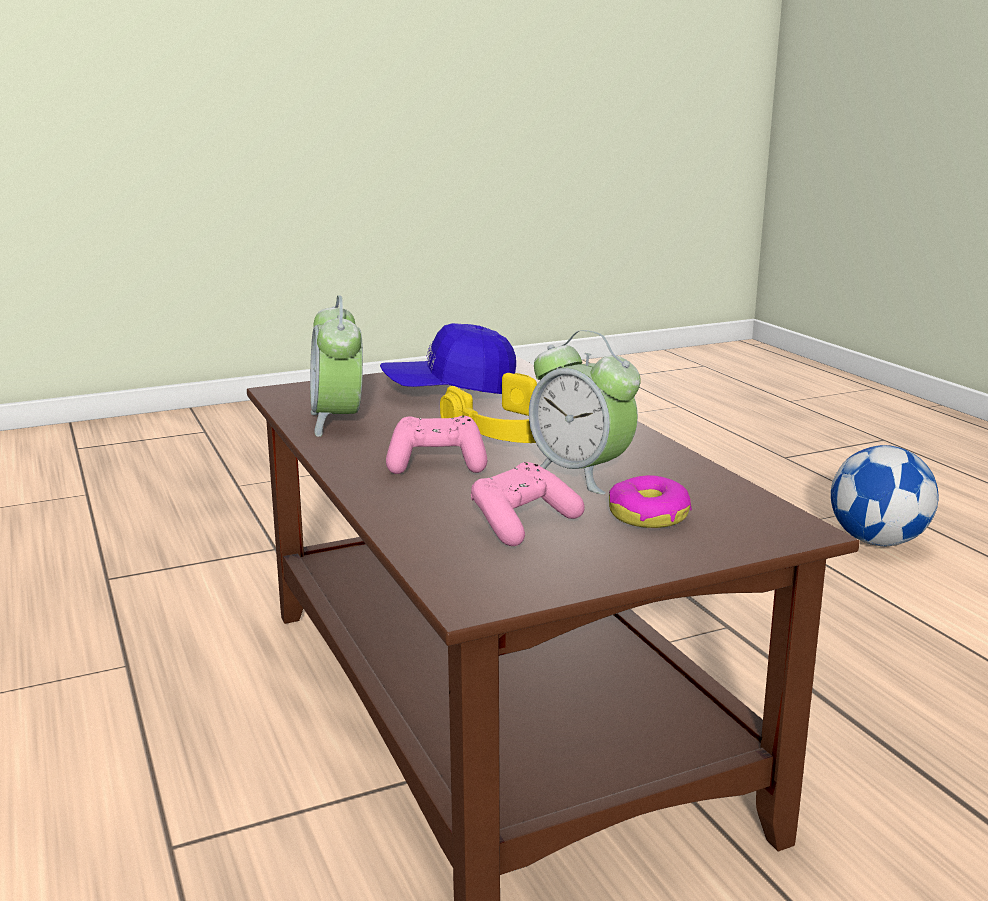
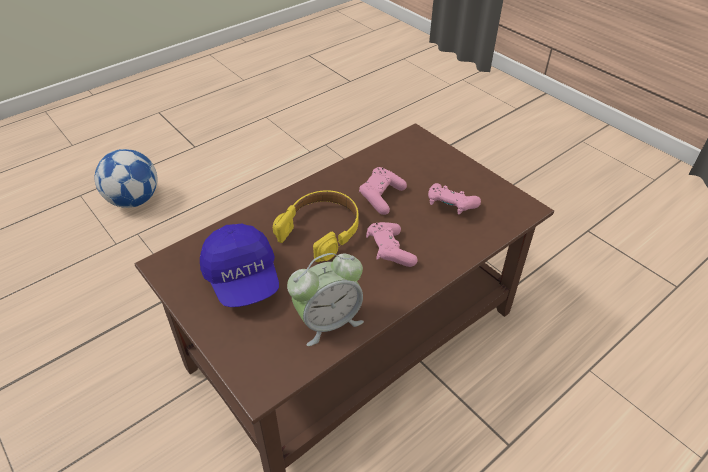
camera: 105 degrees left, 25 degrees up
(580, 474) = (381, 197): alarm clock -> pink game controller
(648, 515) = (421, 172): donut -> none

